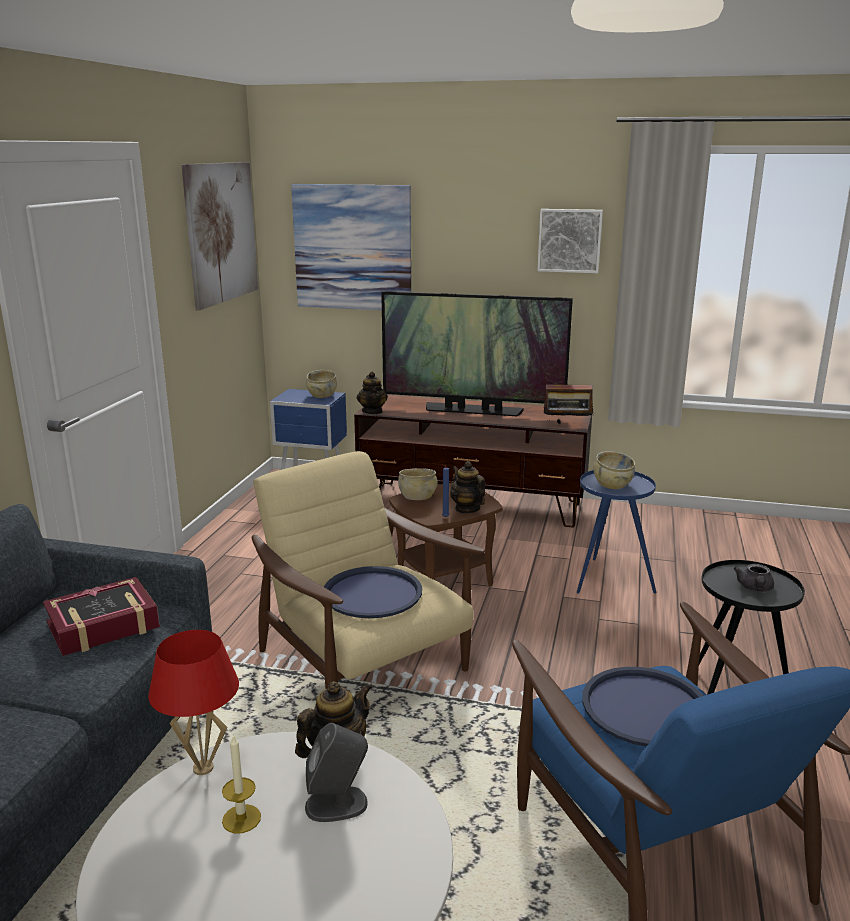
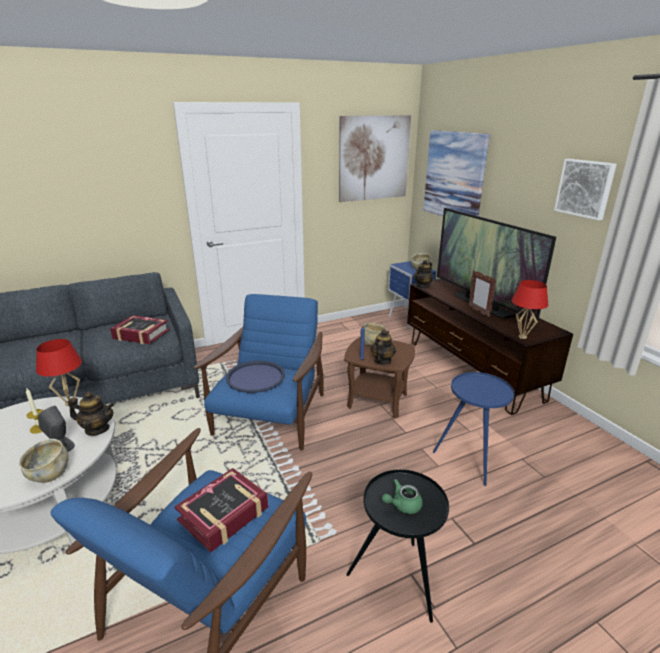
camera: 50 degrees right, 5 degrees up
(364, 664) = (270, 417): beige armchair -> blue armchair
(485, 417) = (478, 311): none -> picture frame
(567, 425) = (522, 337): radio -> red table lamp
(612, 484) = (478, 388): beige bowl -> beige bowl (49, 474)
(645, 707) = (224, 514): blue tray -> book
(755, 588) = (402, 505): grey teapot -> green teapot

